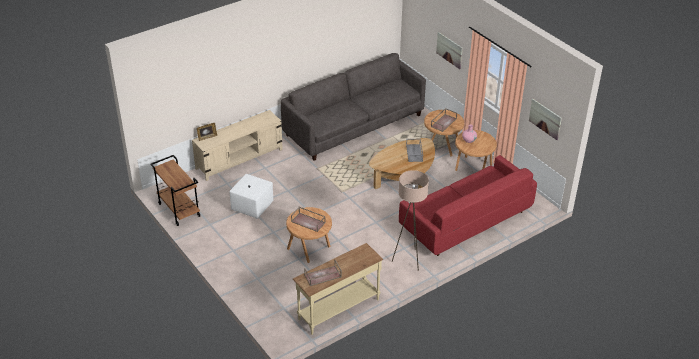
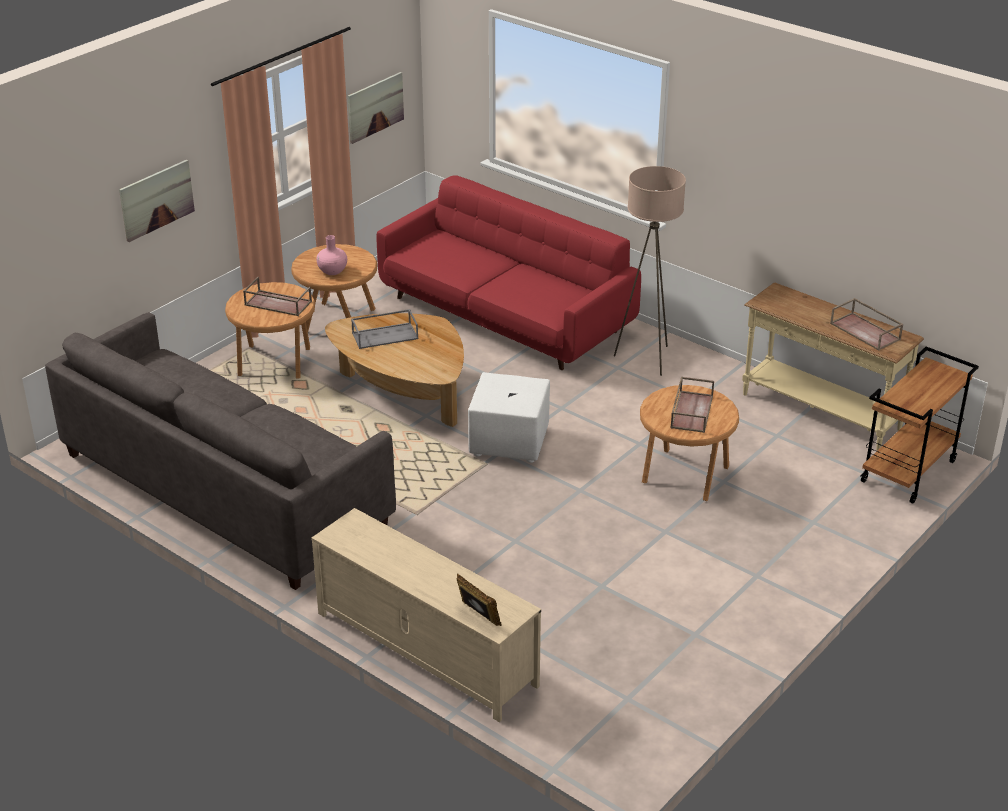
camera: 105 degrees left, 5 degrees down
(178, 210) = (675, 704): brown cart -> brown cart (908, 472)
(253, 207) = (598, 581): white ottoman -> white ottoman (508, 442)

